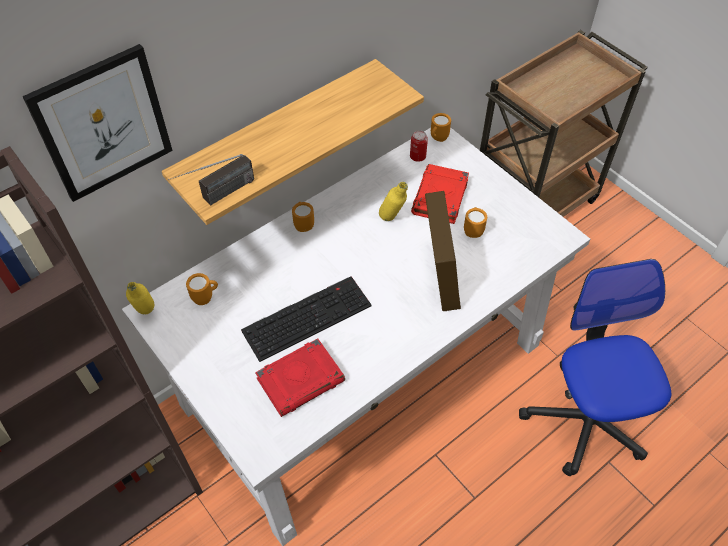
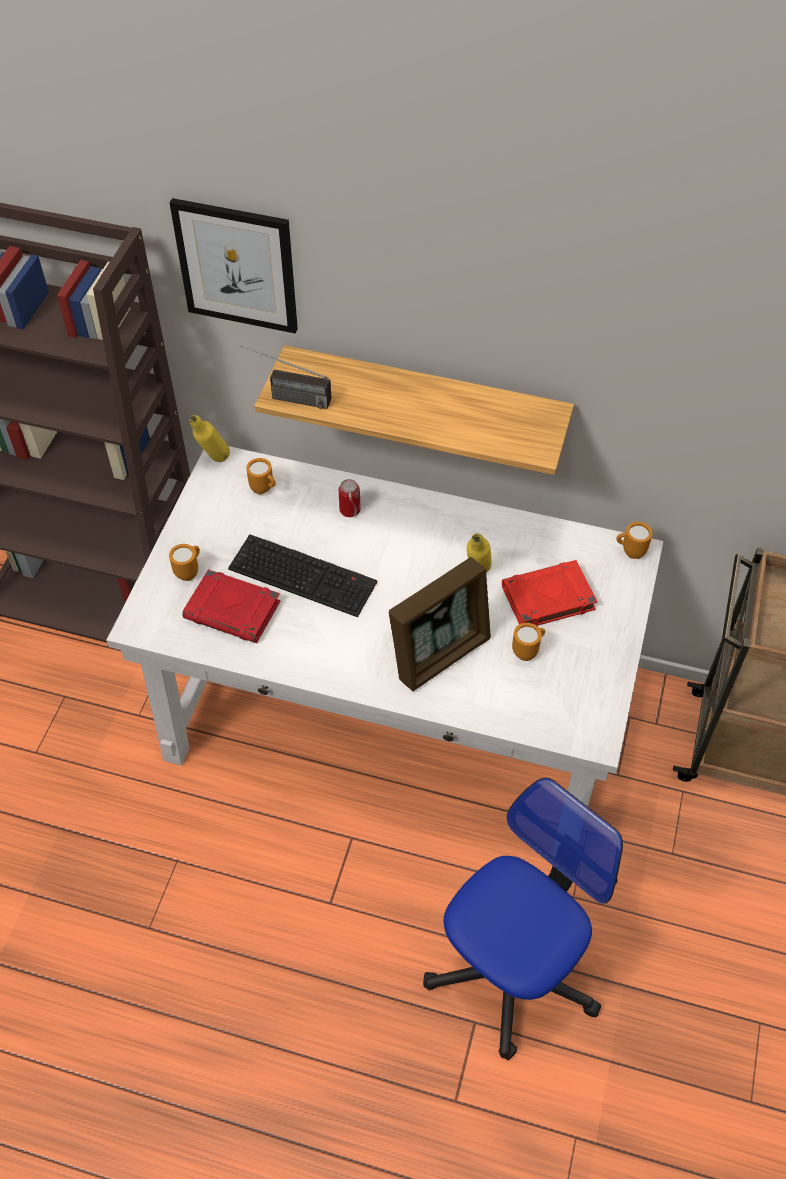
camera: 55 degrees right, 0 degrees up
(303, 225) = (408, 508): orange mug -> orange mug (189, 571)
(417, 157) = (587, 548): can -> can (350, 510)

